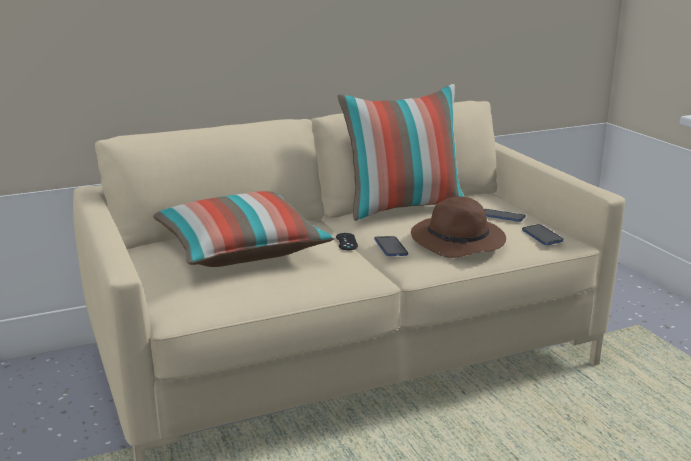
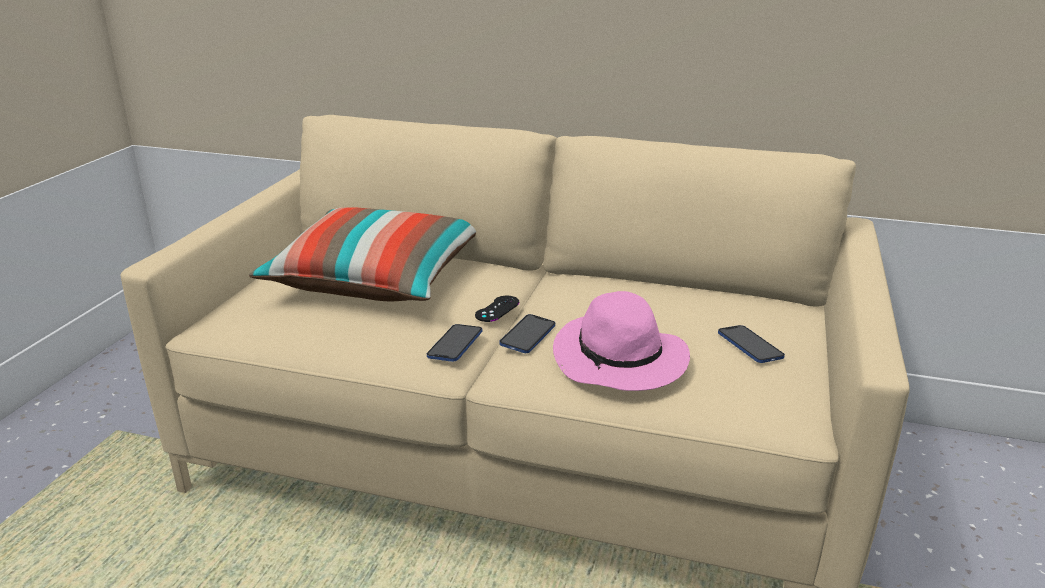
camera: 40 degrees right, 5 degrees up
(404, 208) = (641, 288): pillow -> none
(459, 242) = (620, 361): brown hat -> pink hat
(542, 236) = (757, 397): phone -> phone (455, 344)

